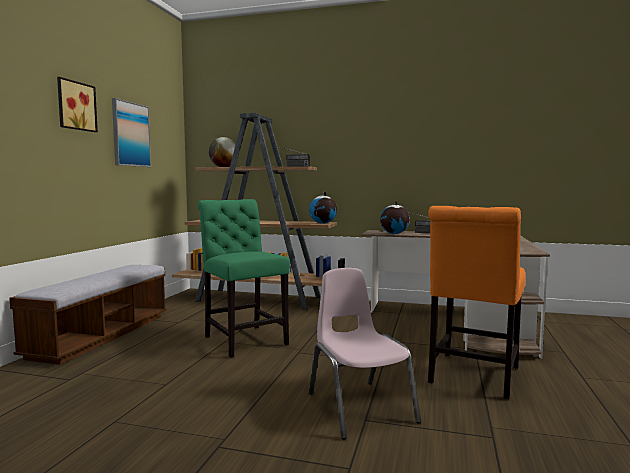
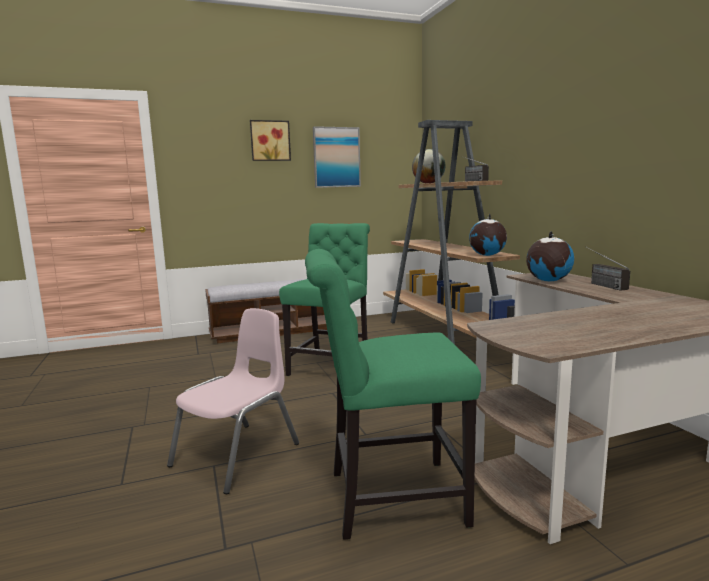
camera: 55 degrees right, 5 degrees up
(472, 377) = (388, 498): orange chair -> green chair

